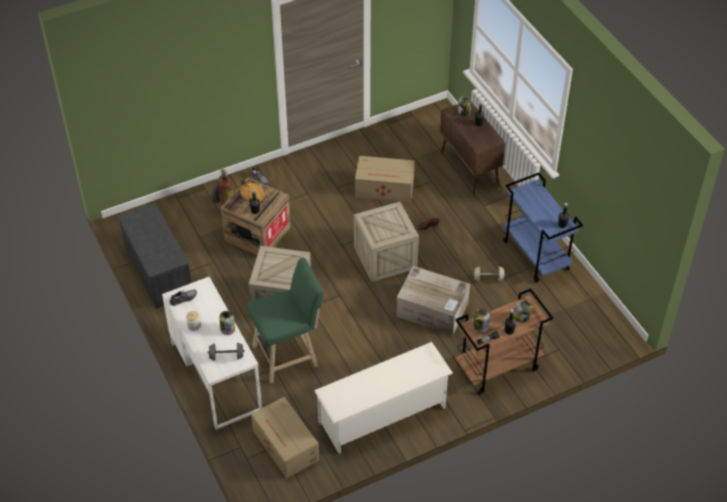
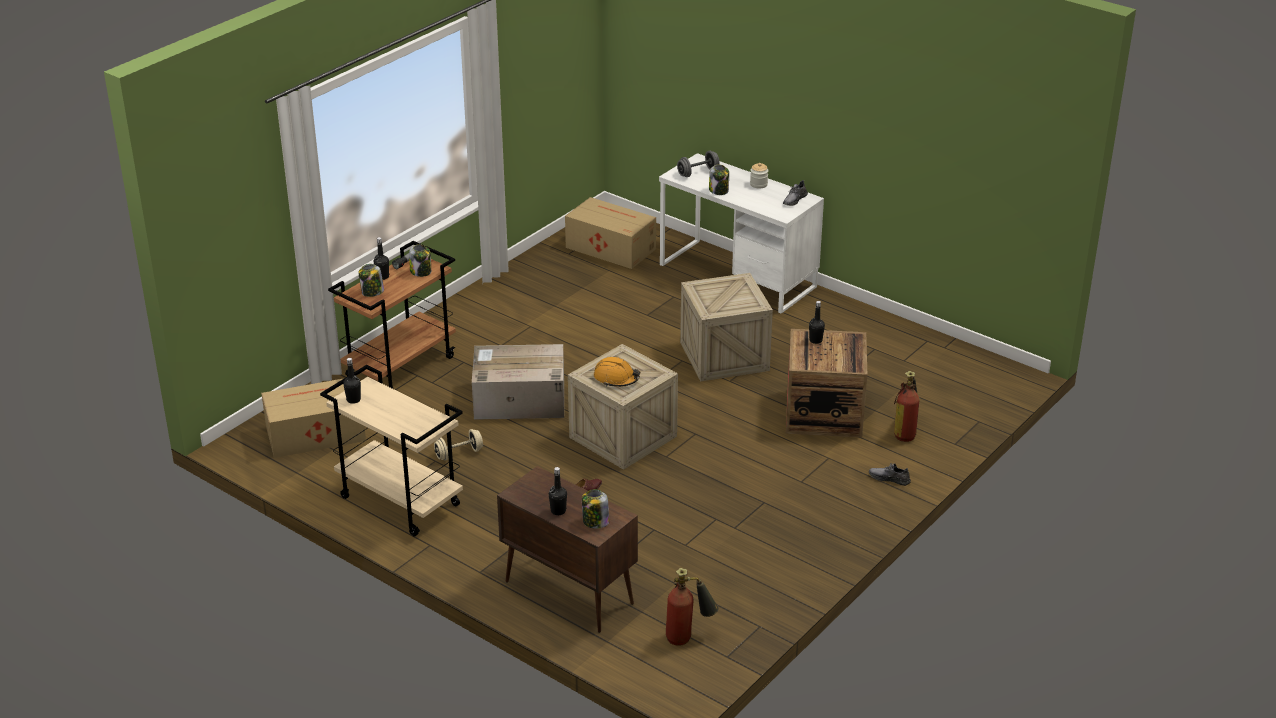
camera: 155 degrees right, 15 degrees down
(157, 271) = (910, 341): grey bench -> none
(251, 195) = (839, 356): orange hard hat -> orange hard hat (616, 378)
(288, 355) = (670, 312): green stool -> none
(383, 415) = (519, 294): white shoe rack -> none
(385, 188) = (688, 523): cardboard box -> cardboard box (314, 434)
(424, 129) = (688, 637): none -> fire extinguisher
(536, 255) = (398, 501): blue cart -> beige cart

